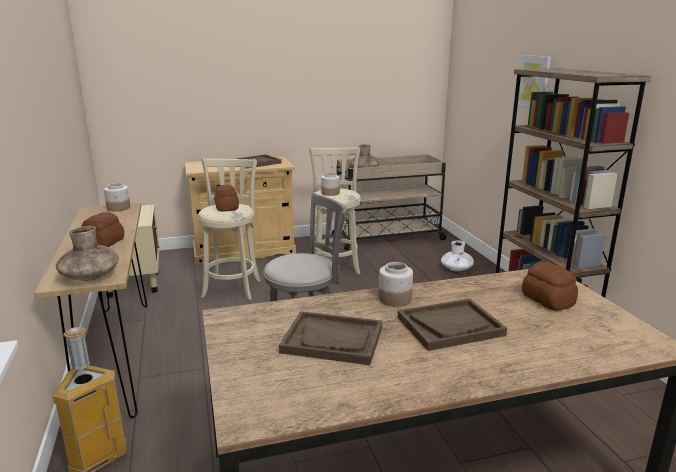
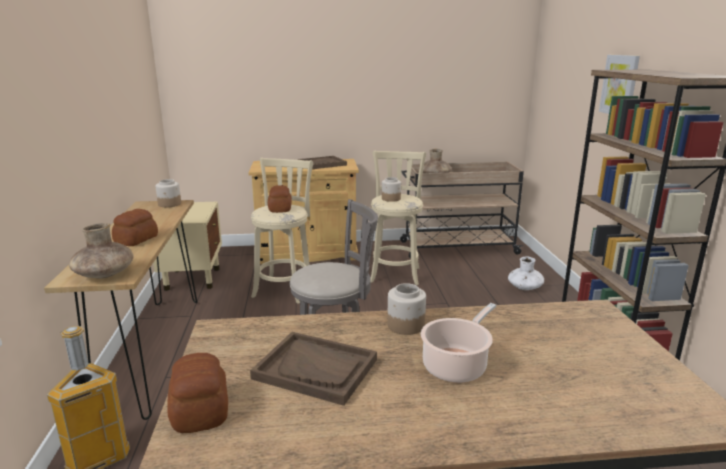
camera: 10 degrees right, 0 degrees up
(450, 326) = (456, 365): brown tray -> cooking pot
(548, 300) = (588, 342): bread -> bread (201, 409)

